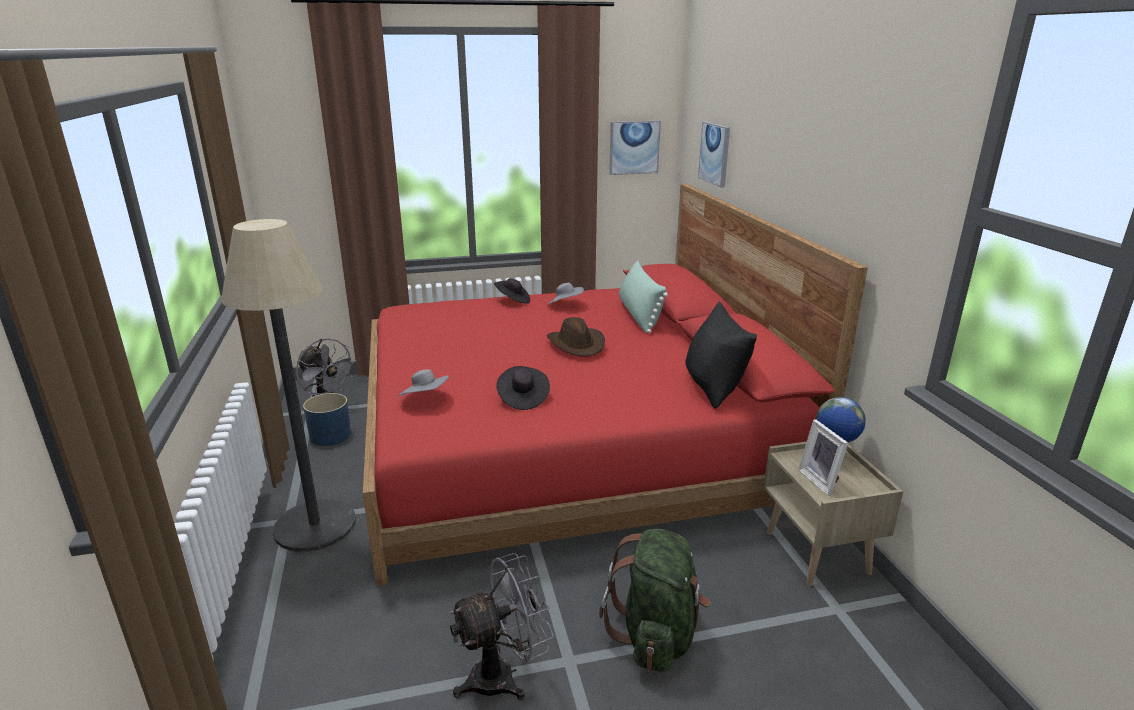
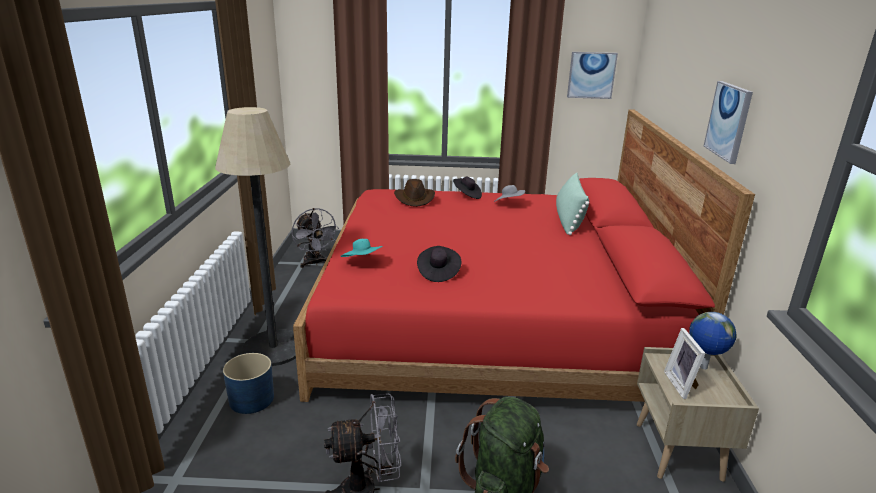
camera: 15 degrees right, 0 degrees up
(330, 435) = (309, 283): blue planter -> blue planter (251, 399)
(425, 398) = (362, 262): grey hat -> turquoise hat
(576, 344) = (502, 236): brown hat -> brown hat (414, 199)
(713, 388) = (606, 288): black pillow -> none
(715, 153) = (657, 84): picture -> picture (728, 121)

